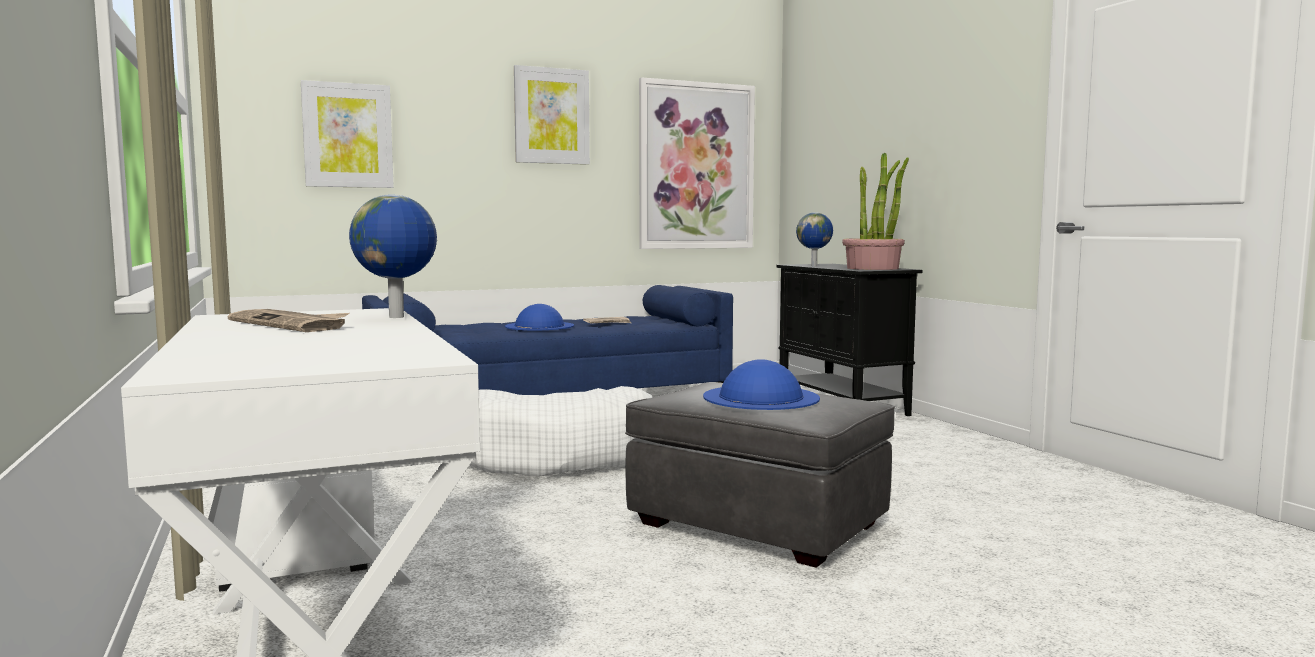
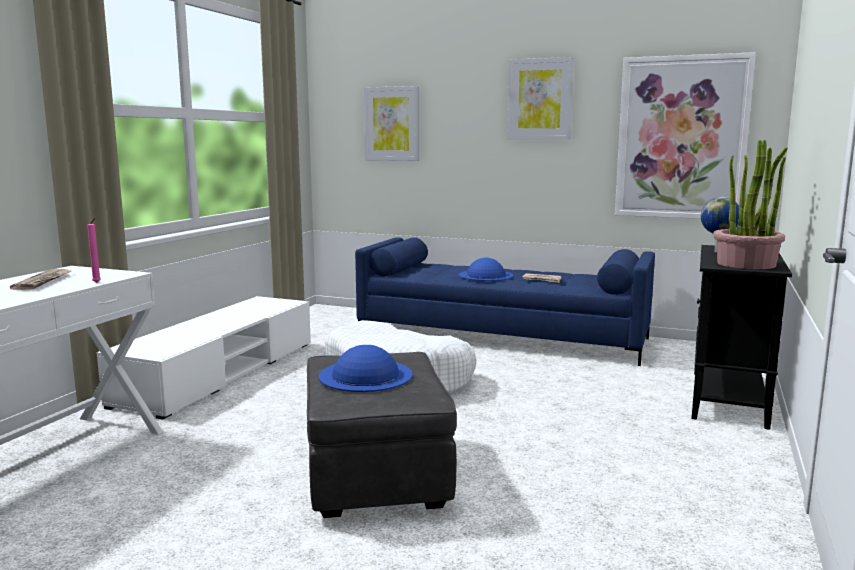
camera: 45 degrees right, 5 degrees up
(397, 317) = (97, 283): globe -> pink candle

